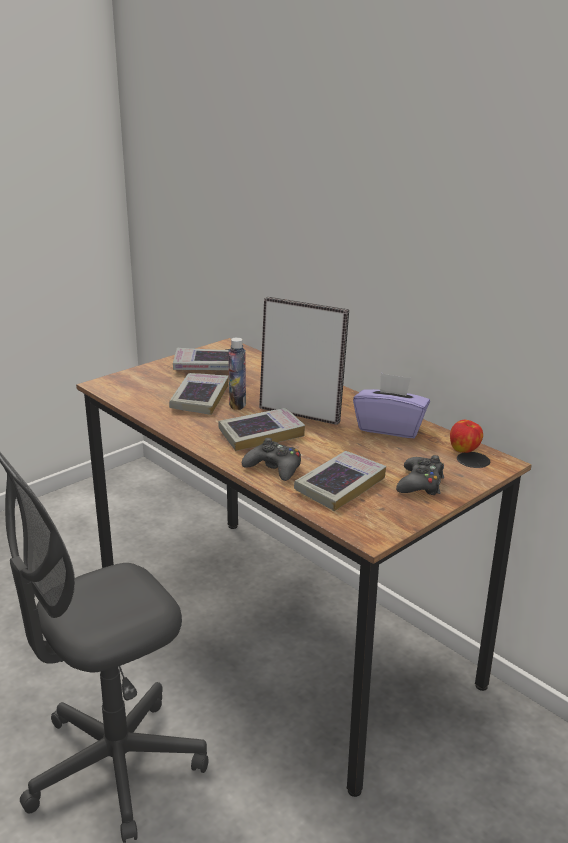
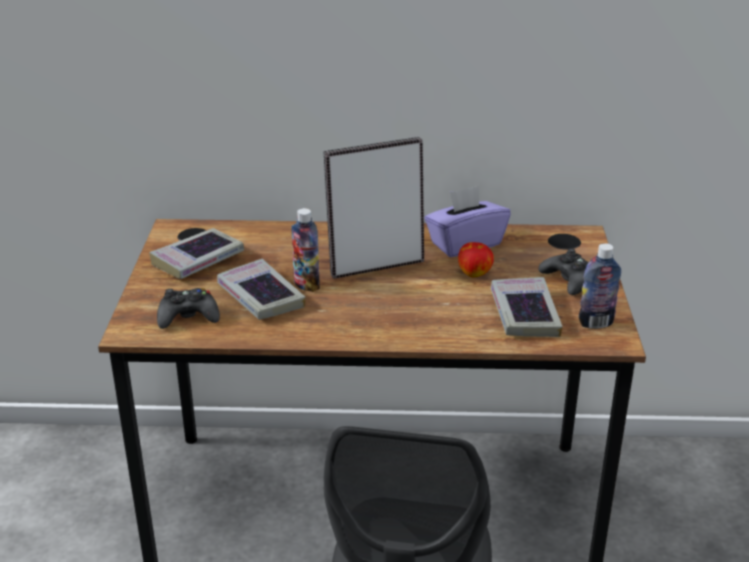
camera: 45 degrees left, 5 degrees up
(261, 434) = (383, 302): book -> none
(274, 468) = (452, 327): black game controller -> black game controller (188, 316)
(380, 517) = (596, 323): none -> bottle
(464, 450) = (547, 236): apple -> apple (475, 273)

